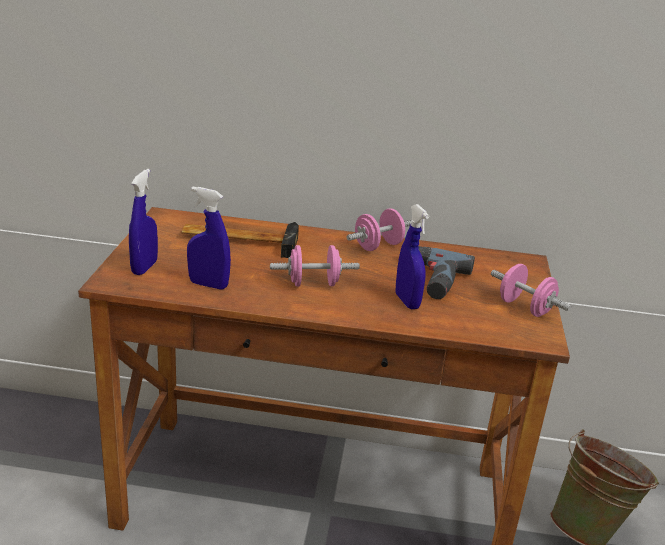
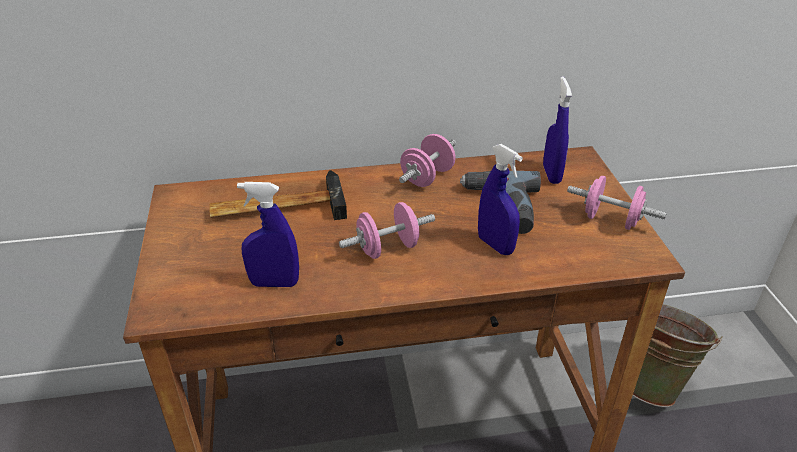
camera: 15 degrees left, 10 degrees up
(144, 268) = (188, 279): blue spray bottle -> blue spray bottle (551, 174)

